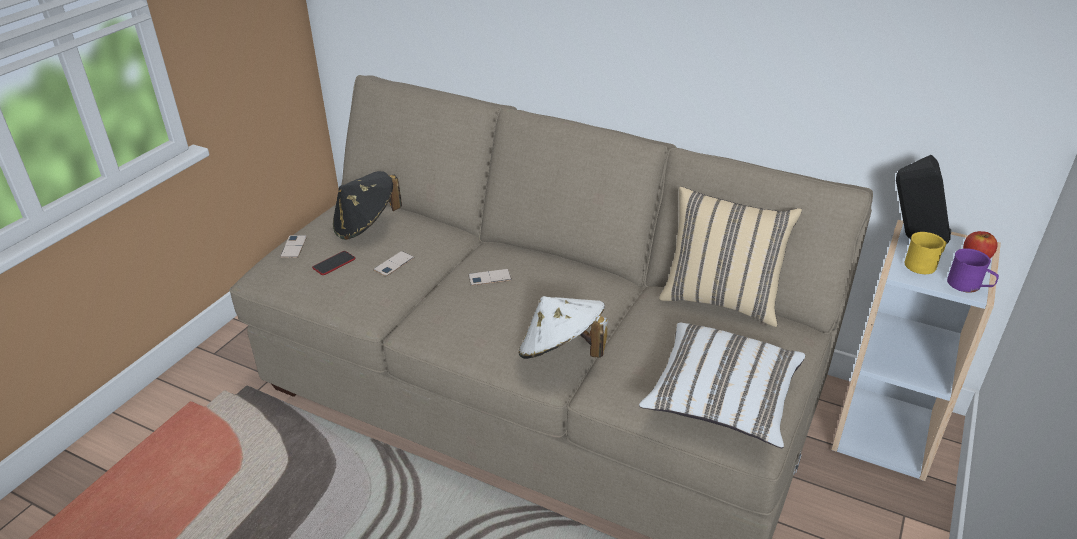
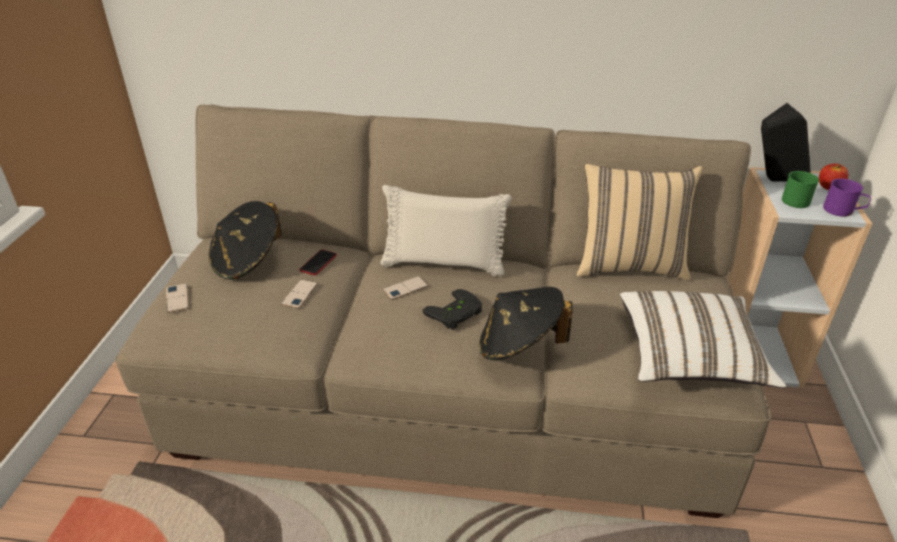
camera: 20 degrees left, 0 degrees up
(334, 264) = (233, 307): phone -> phone (318, 263)
(521, 311) = (456, 314): none -> black game controller
(539, 261) = (443, 263): none -> white pillow
(561, 353) = (519, 346): white hat -> black hat
(924, 264) = (797, 200): yellow mug -> green mug

